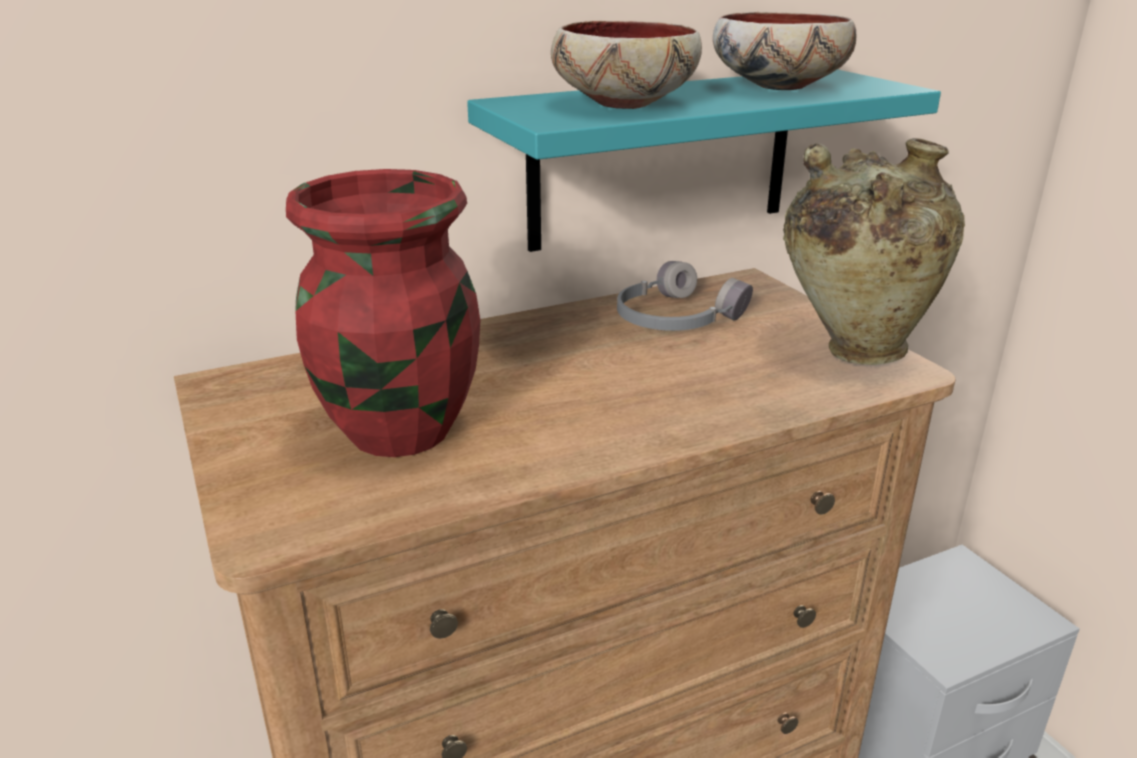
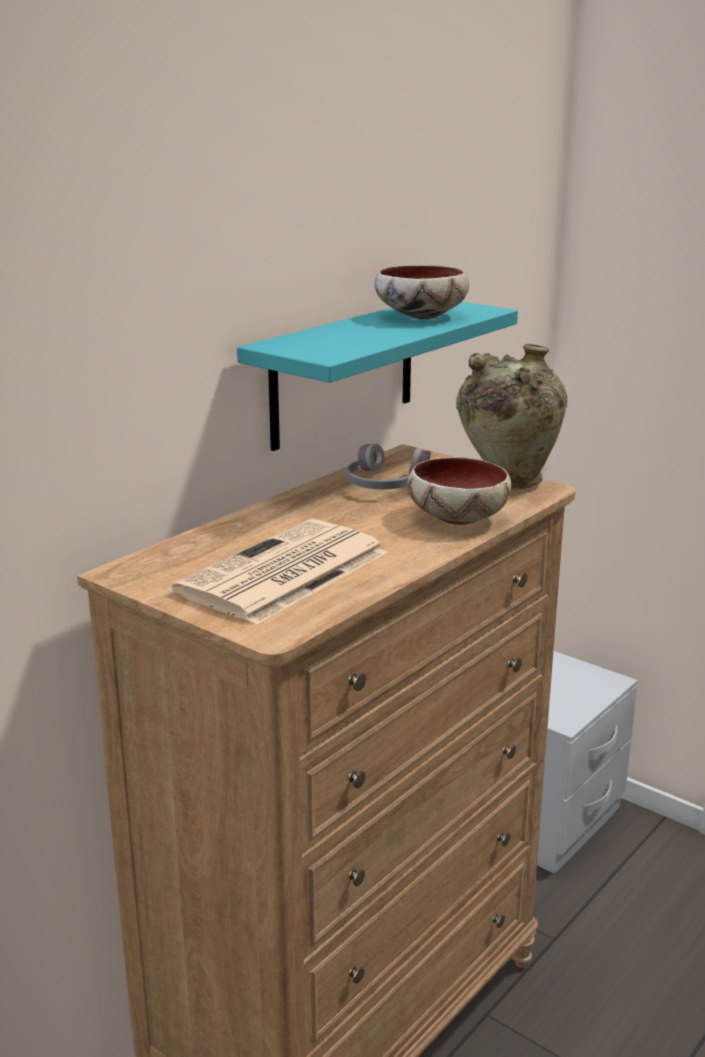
camera: 25 degrees left, 5 degrees down
(399, 432) = (283, 573): red vase -> newspaper
(622, 104) = (346, 339): bowl -> bowl (455, 518)

